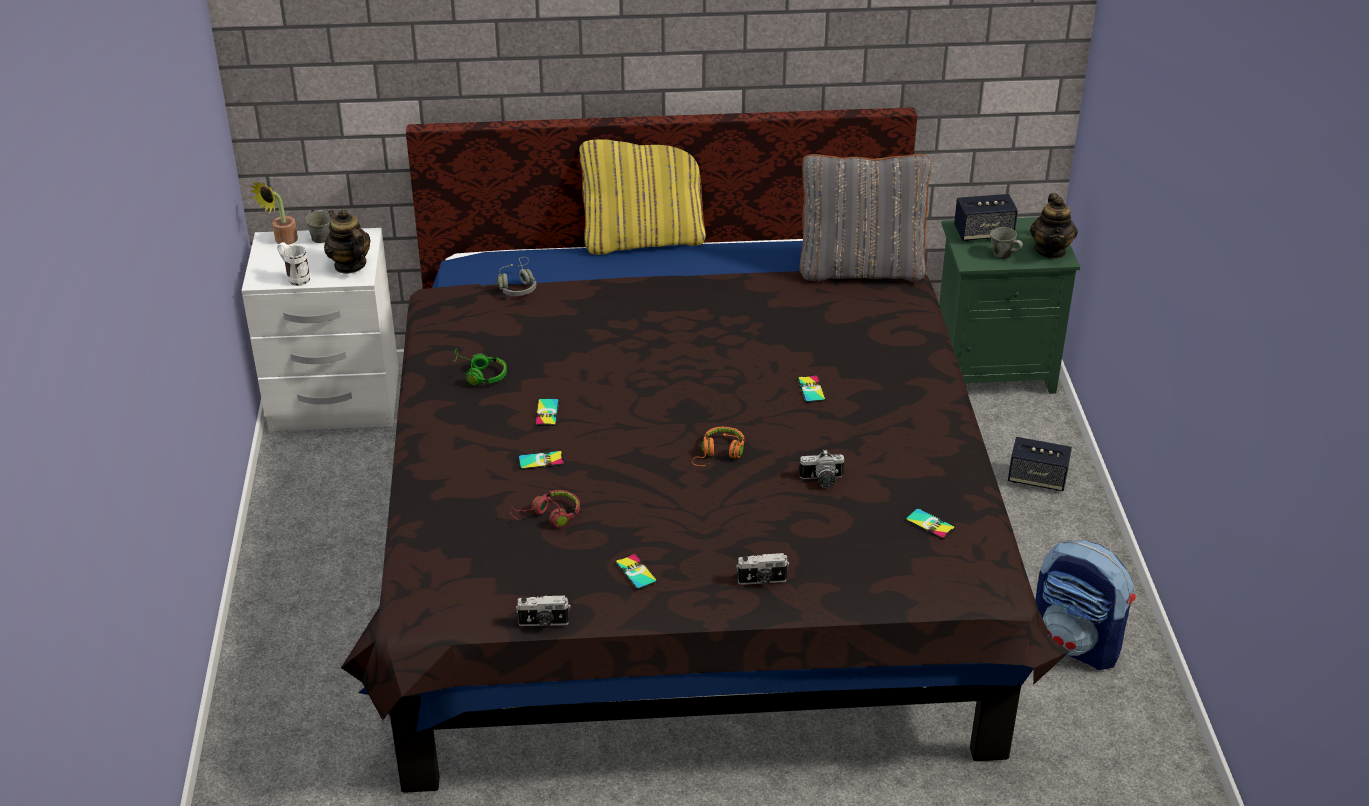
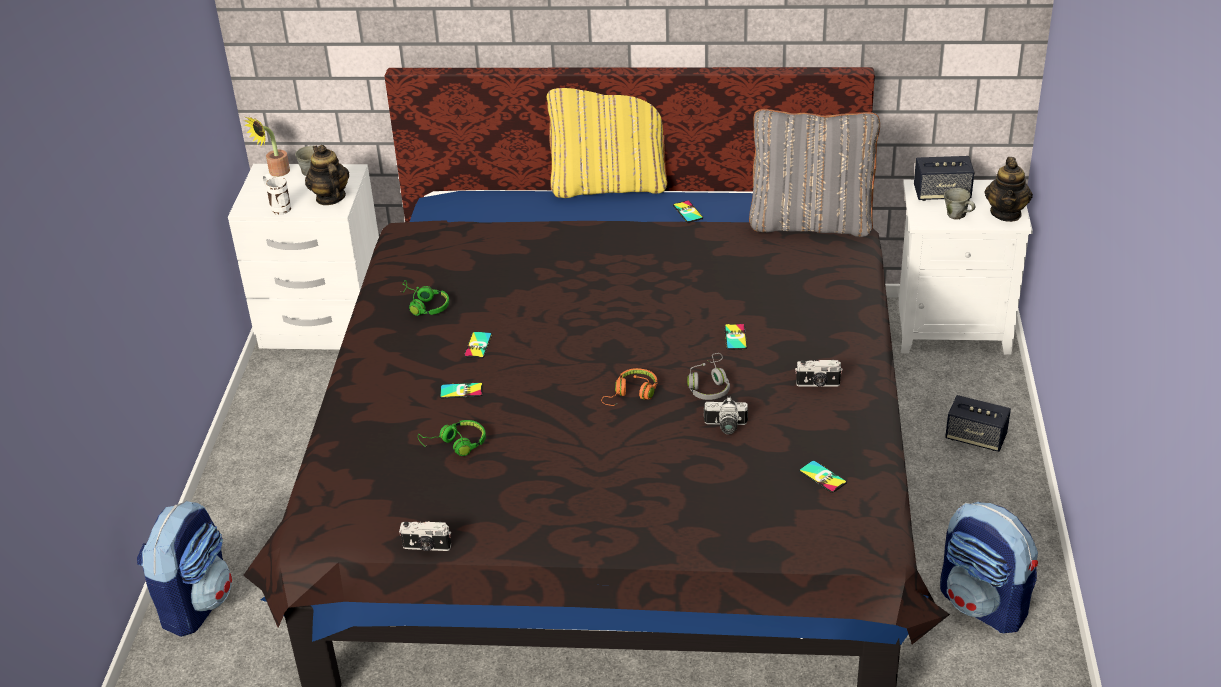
camera: 10 degrees right, 0 degrees up
(261, 706) = (195, 603): none -> backpack
(518, 285) = (480, 223): grey headphones -> grey headphones (709, 385)
(549, 516) = (456, 444): red headphones -> green headphones
(636, 572) = (525, 504): phone -> phone (687, 212)
(762, 580) = (644, 521): camera -> camera (818, 384)
(994, 369) = (954, 327): green nightstand -> white nightstand

